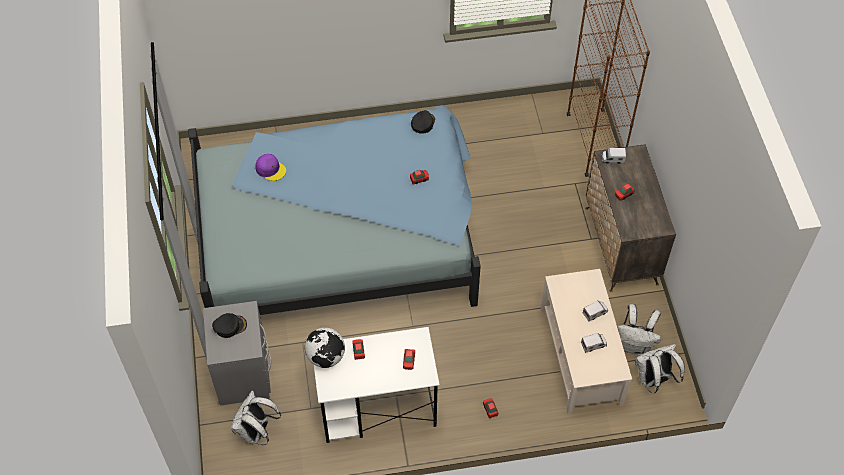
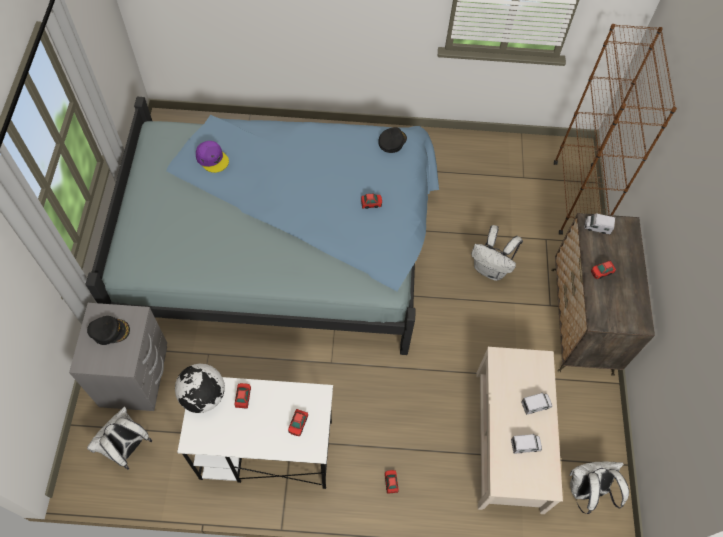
camera: 10 degrees right, 5 degrees up
(634, 345) = (572, 442): white backpack -> white backpack (490, 269)

